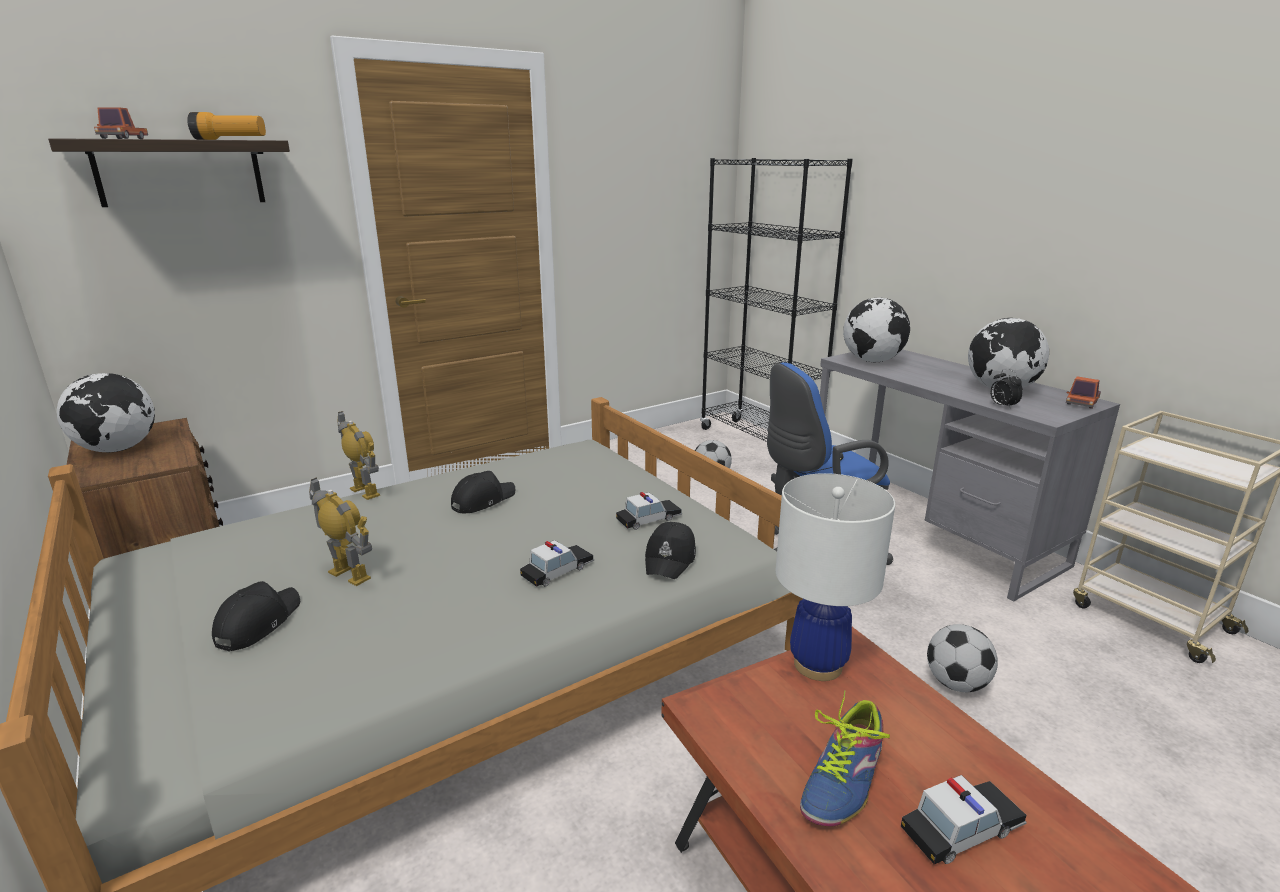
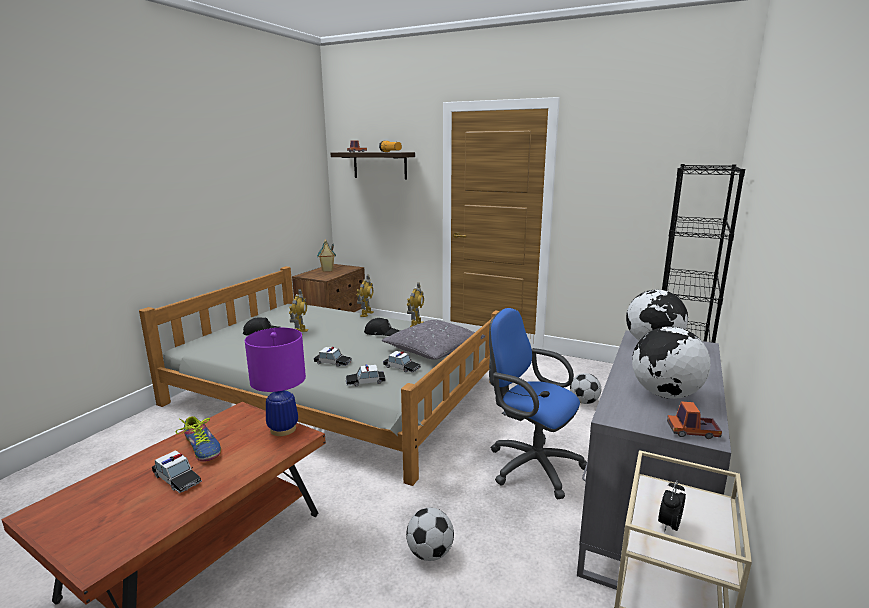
camera: 60 degrees right, 5 degrees down
(118, 449) = (327, 270): globe -> toy house
(490, 467) = (416, 324): none -> toy robot
(608, 481) = (433, 349): none -> grey pillow
(671, 559) = (365, 382): black cap -> toy car
(817, 664) = (283, 429): white table lamp -> purple table lamp
(843, 778) = (202, 447): shoe -> shoe turned 135 degrees counterclockwise
(1002, 406) = (613, 397): alarm clock -> alarm clock (669, 525)

